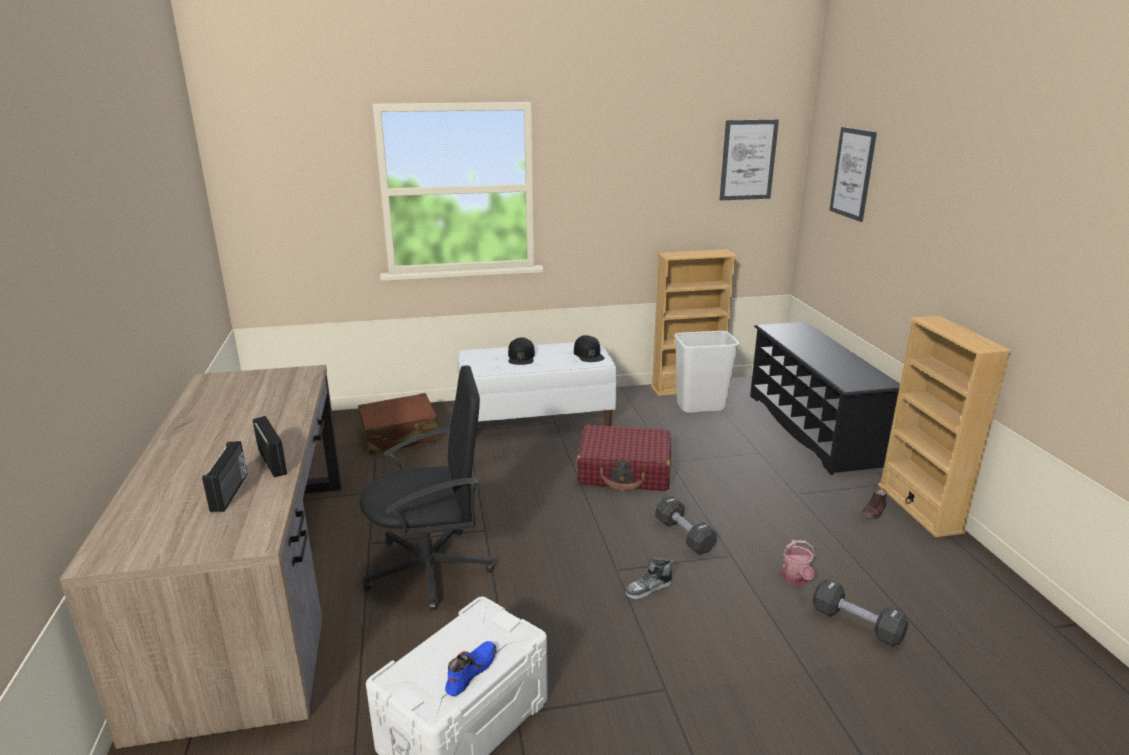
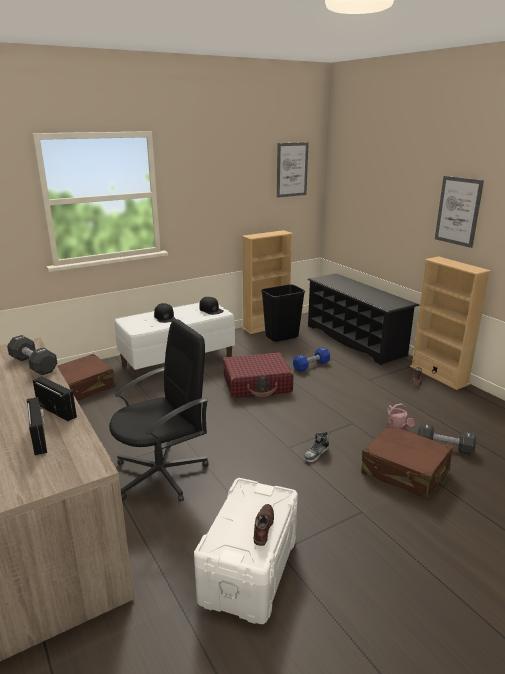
camera: 20 degrees left, 0 degrees up
(470, 671) = (263, 527): blue shoe -> brown shoe
(684, 535) = (318, 417): black dumbbell -> black dumbbell (33, 365)
(701, 407) = (281, 337): white trash can -> black trash can
(719, 457) = (311, 366): none -> blue dumbbell
(767, 648) = (405, 472): none -> brown suitcase
(852, 173) = (363, 174): picture -> picture (458, 211)

